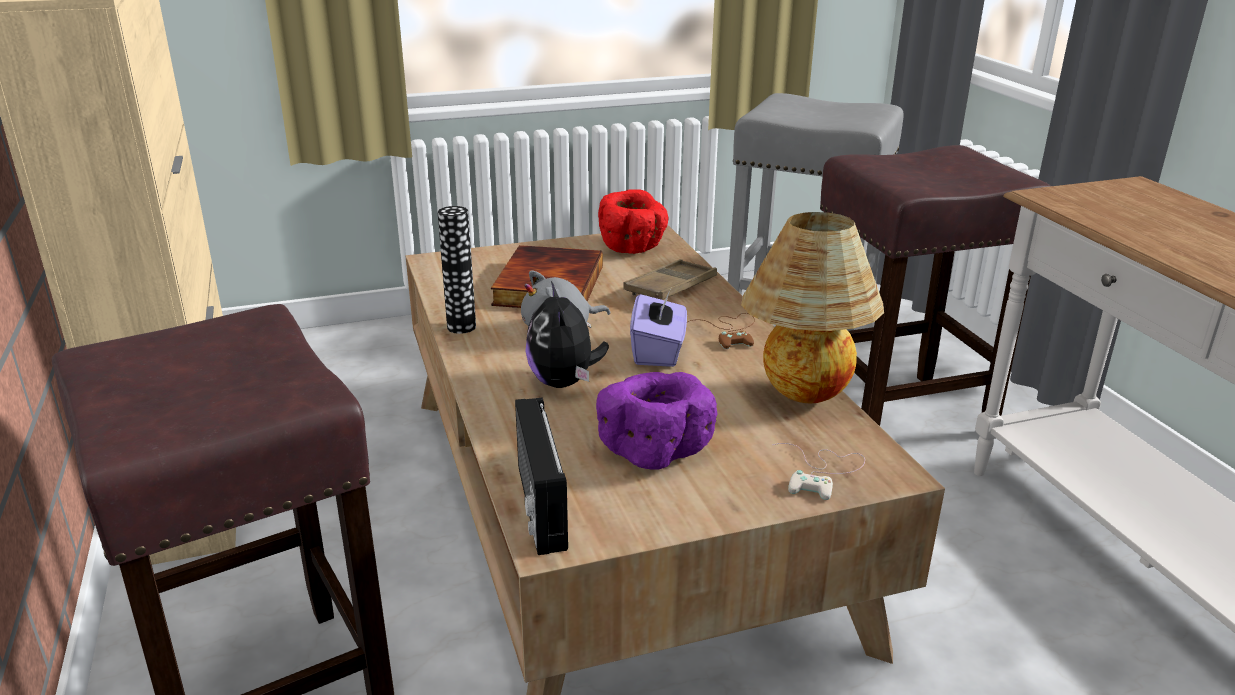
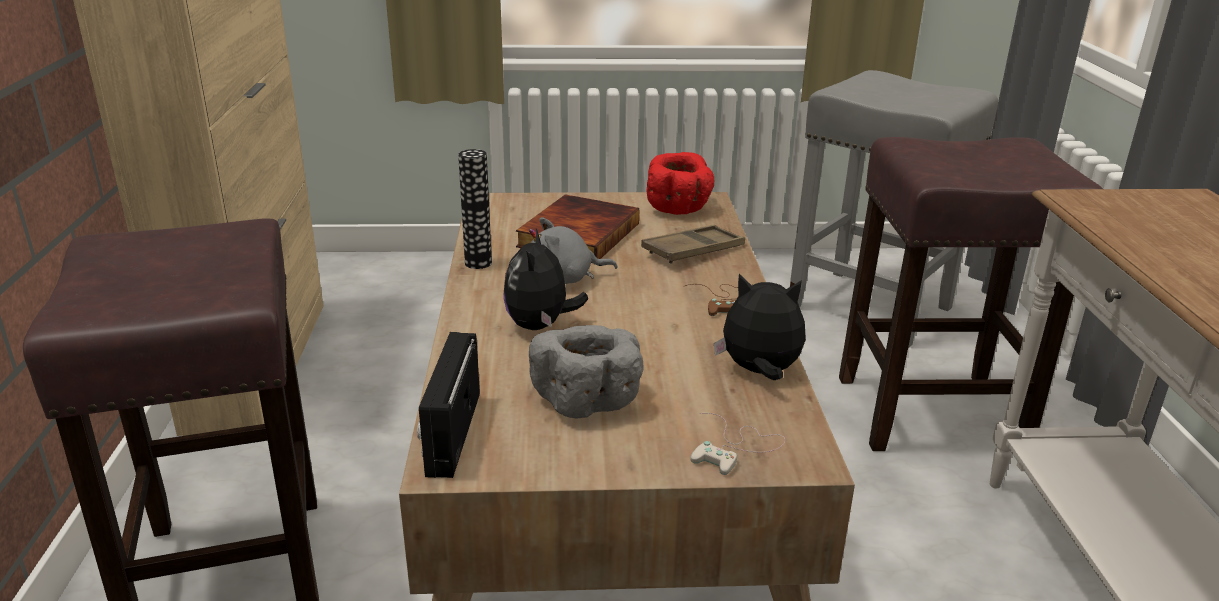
camera: 15 degrees right, 0 degrees up
(655, 449) = (587, 399): purple bowl -> grey bowl
(658, 351) = (645, 309): purple tissue box -> none
(801, 397) = (759, 372): table lamp -> plush toy

